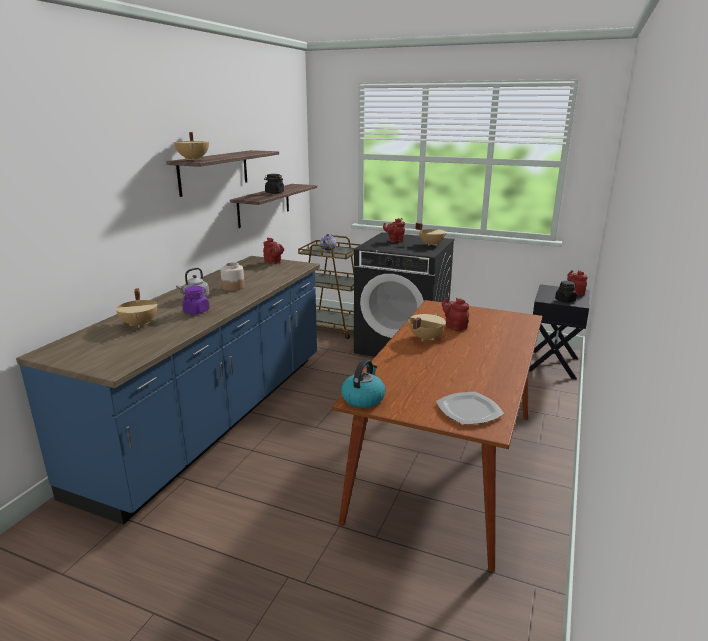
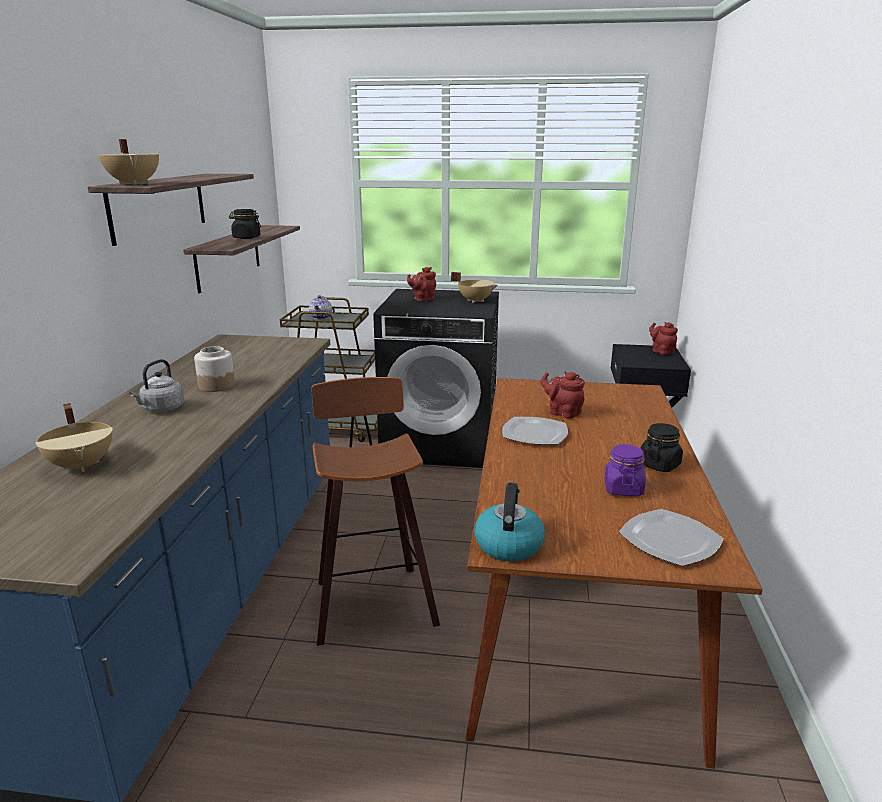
camera: 15 degrees left, 0 degrees up
(196, 311) = (175, 431): purple jar -> purple jar (623, 489)
(273, 262) = (260, 342): red teapot -> none
(313, 437) = (371, 601): none -> stool
(425, 338) = (534, 434): beige cooking pot -> plate
(565, 300) = (657, 362): black jar -> black jar (659, 465)

